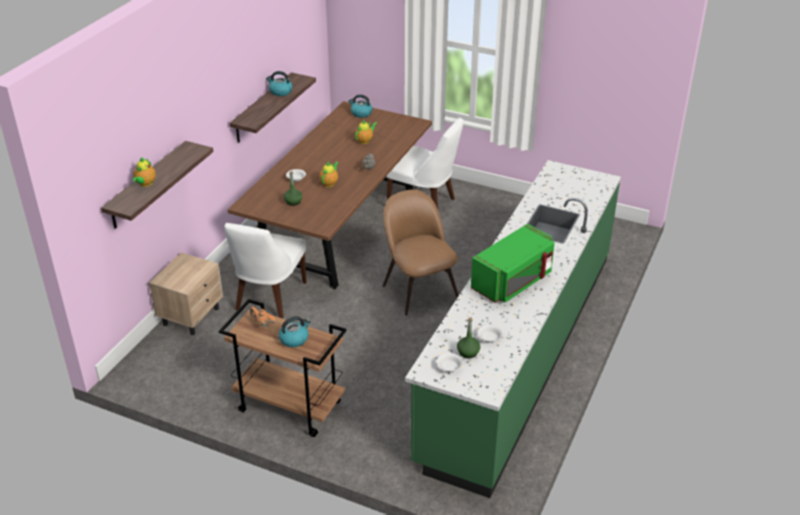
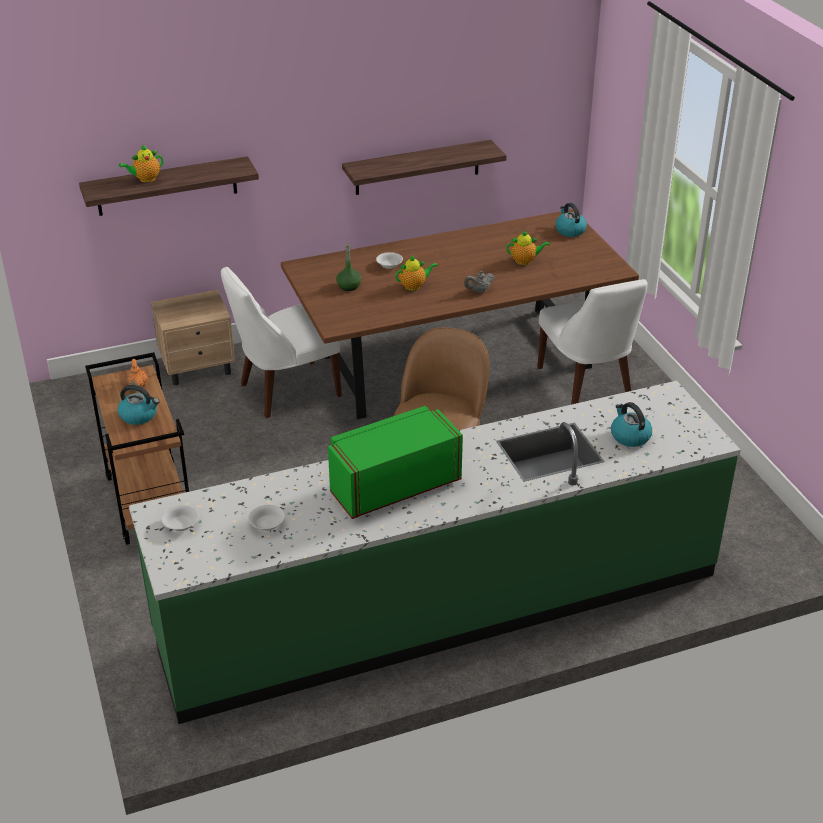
camera: 45 degrees right, 0 degrees up
(280, 92) = (443, 154): kettle -> kettle (629, 436)
(468, 352) = (222, 523): green bottle -> none
(513, 281) = (393, 485): green microwave -> green microwave turned 150 degrees clockwise

